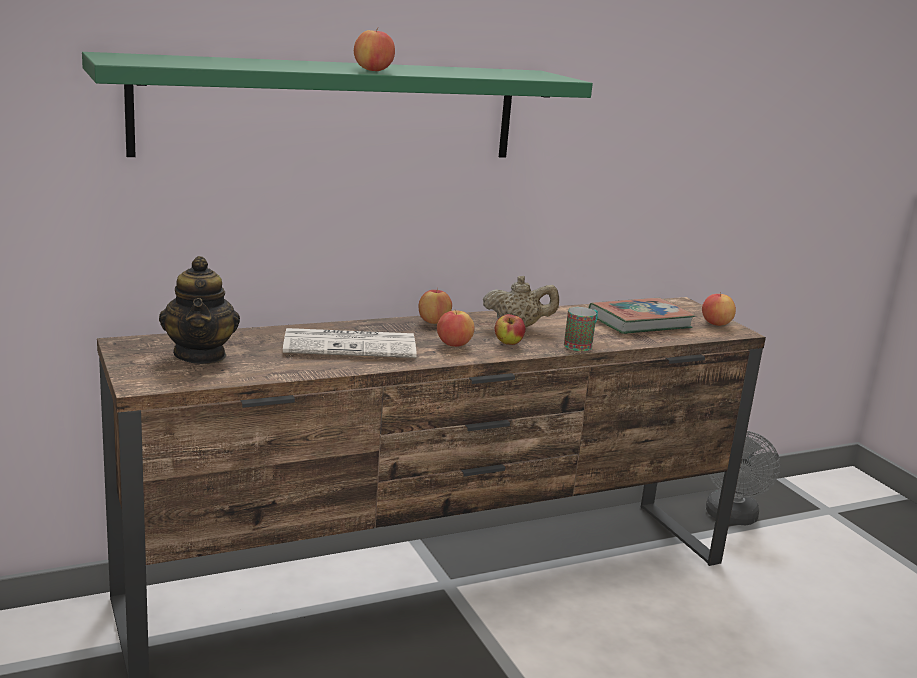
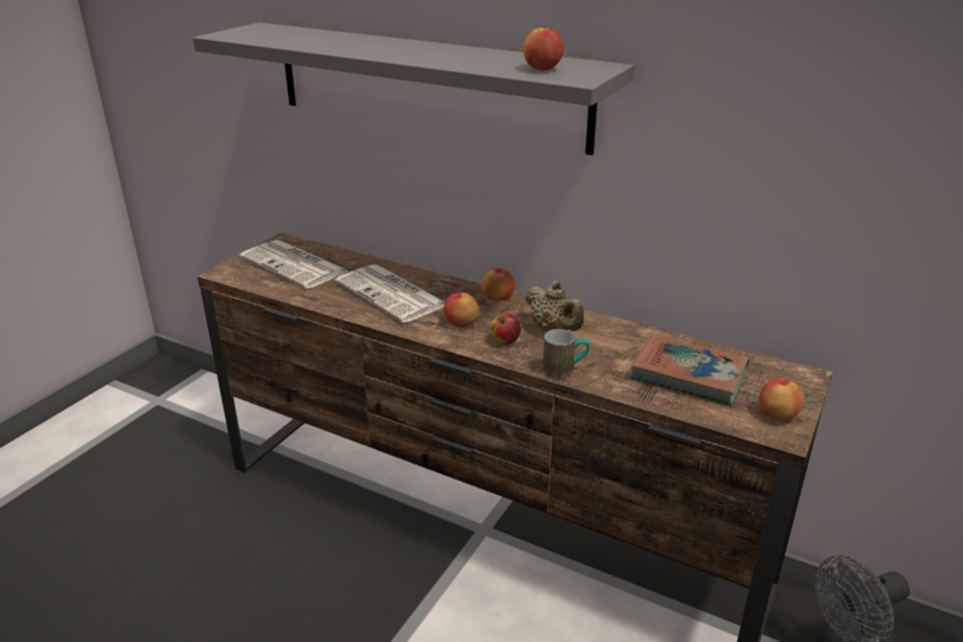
camera: 55 degrees right, 10 degrees up
(201, 355) = (295, 265): teapot -> newspaper
(332, 110) = (427, 85): green shelf -> grey shelf
(374, 70) = (394, 55): apple -> apple (542, 69)

